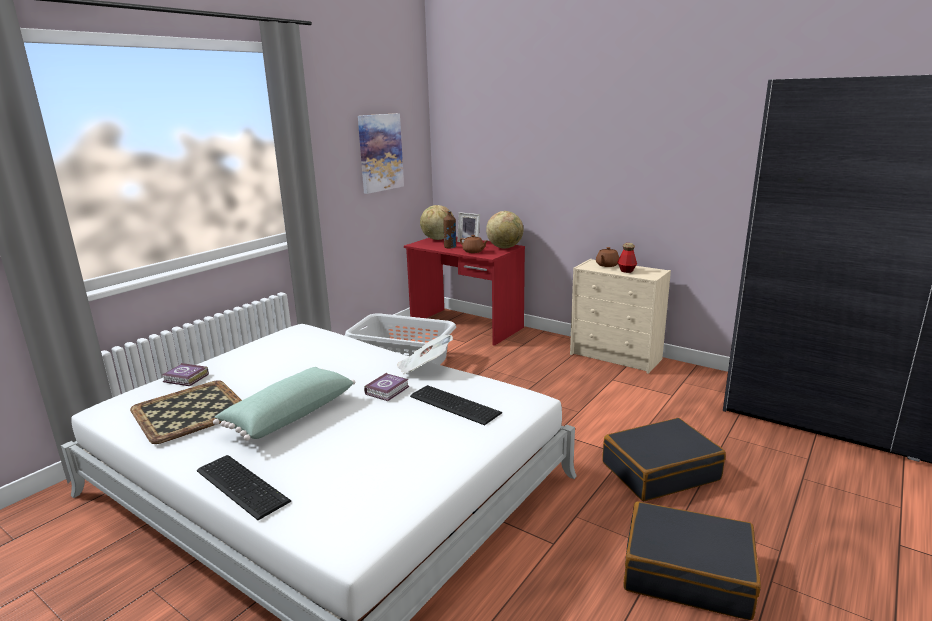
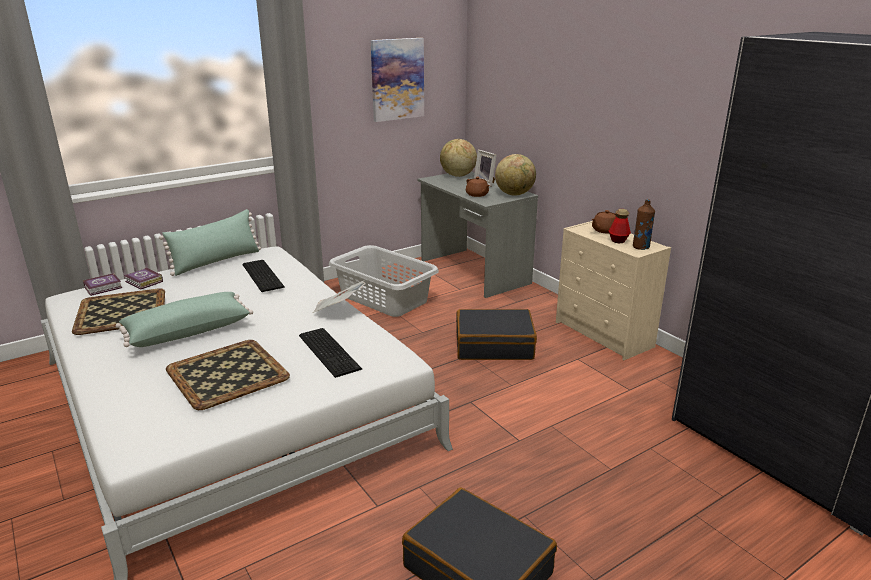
camera: 20 degrees right, 5 degrees up
(243, 484) = (105, 383): keyboard -> keyboard (263, 275)
(252, 346) = (216, 261): none -> green pillow
(376, 444) = (228, 374): none -> tray
(388, 390) = (286, 325): book -> book (104, 287)
(450, 247) = (459, 186): brown bottle -> brown bottle (641, 247)
(466, 326) = (473, 272): red desk -> grey desk
(660, 471) = (541, 465): black suitcase -> black suitcase (494, 345)

